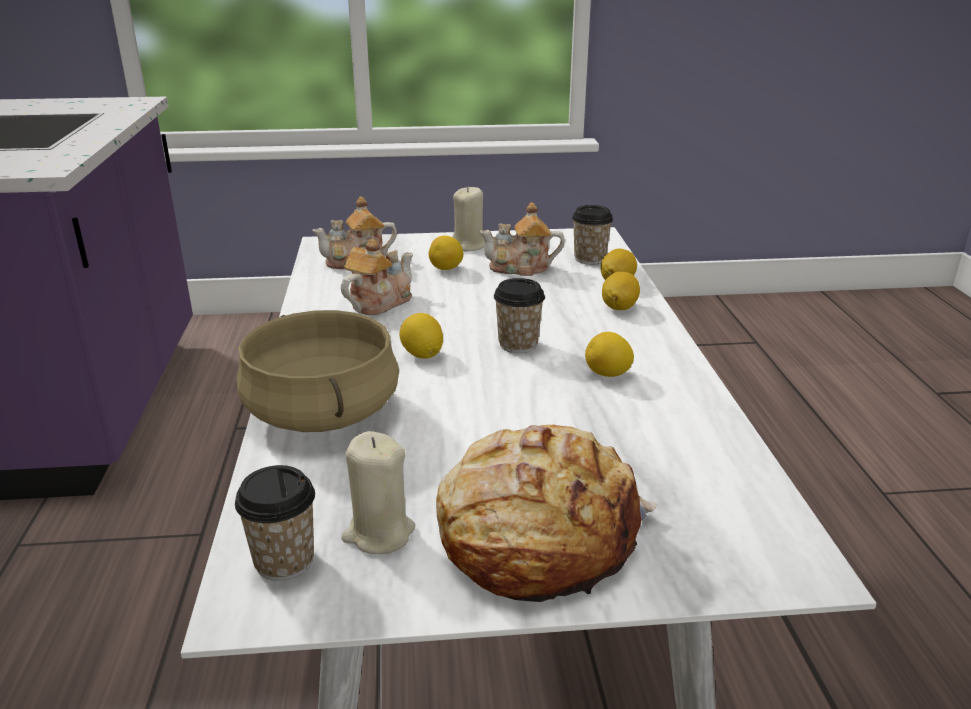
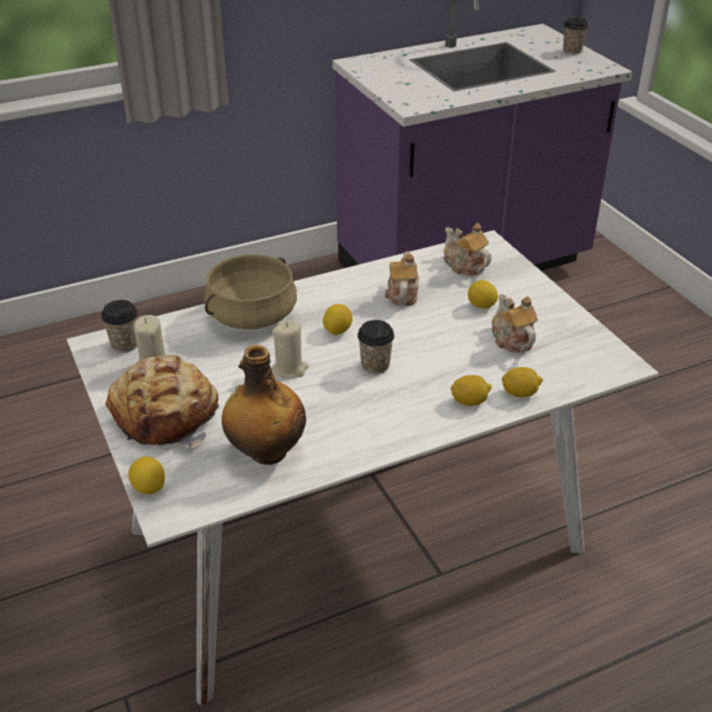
camera: 70 degrees right, 10 degrees up
(379, 303) = (402, 294): teapot -> teapot turned 105 degrees counterclockwise
(468, 245) = (538, 304): beige candle -> beige candle (290, 369)
(590, 259) = (560, 371): cup -> cup (572, 51)
(608, 374) = (353, 412): lemon -> lemon (149, 488)
(669, 452) = (266, 452): none -> bottle

